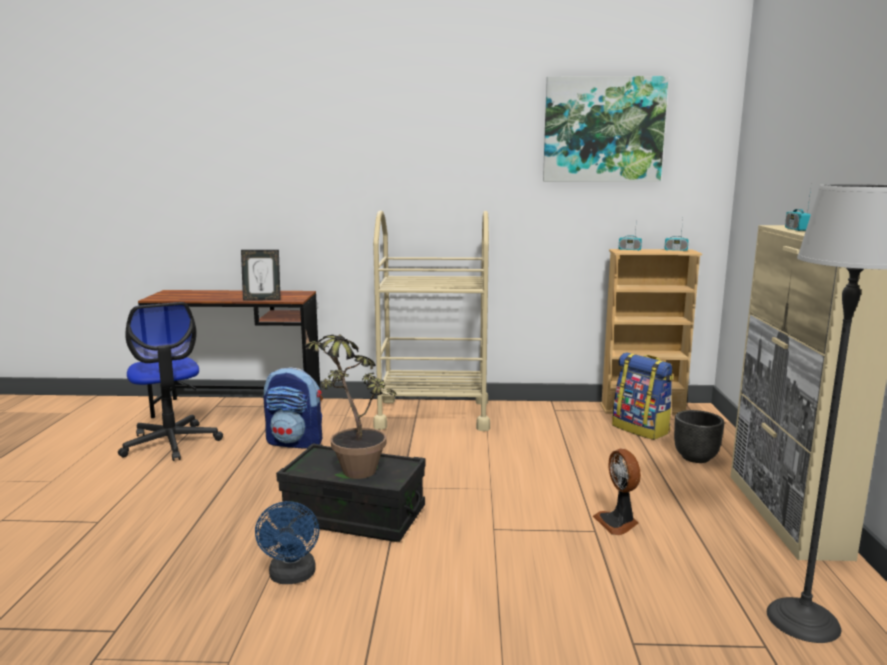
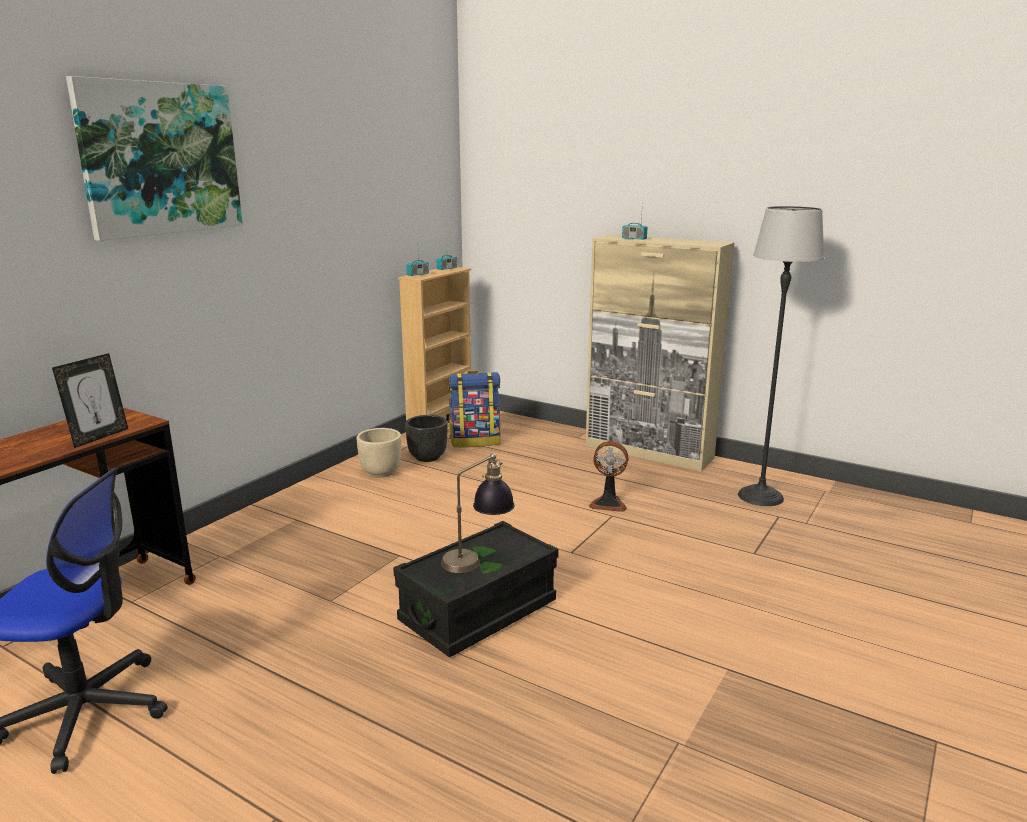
camera: 60 degrees left, 5 degrees up
(292, 577) = (562, 675): blue fan -> none
(295, 442) = (248, 607): backpack -> none
(350, 468) = (477, 561): potted plant -> table lamp
(433, 414) = (305, 509): beige cart -> none
(522, 416) = (380, 472): none -> beige planter
(603, 130) = (377, 152): picture -> picture (160, 159)
(695, 457) = (544, 443): black planter -> black planter (427, 457)

